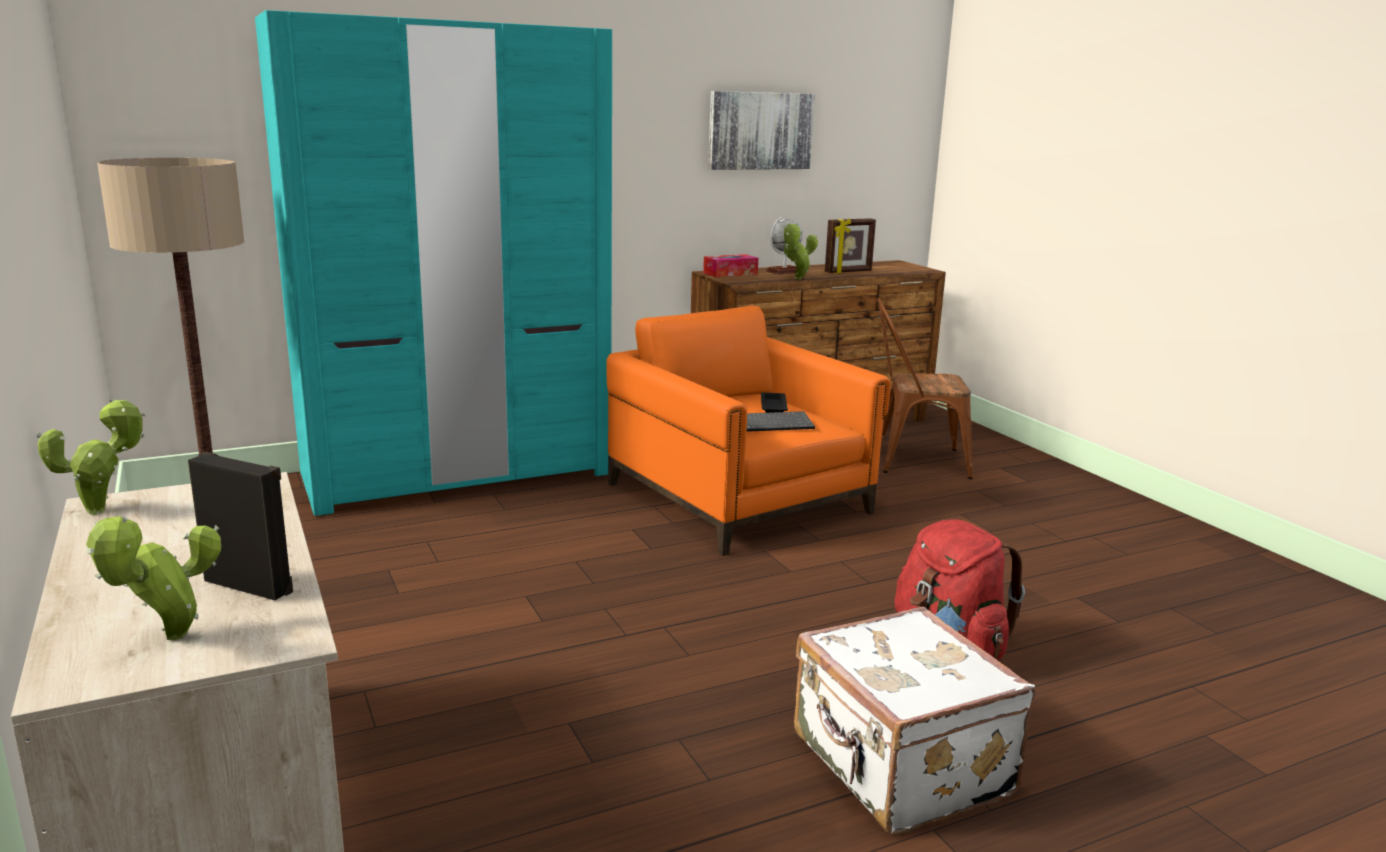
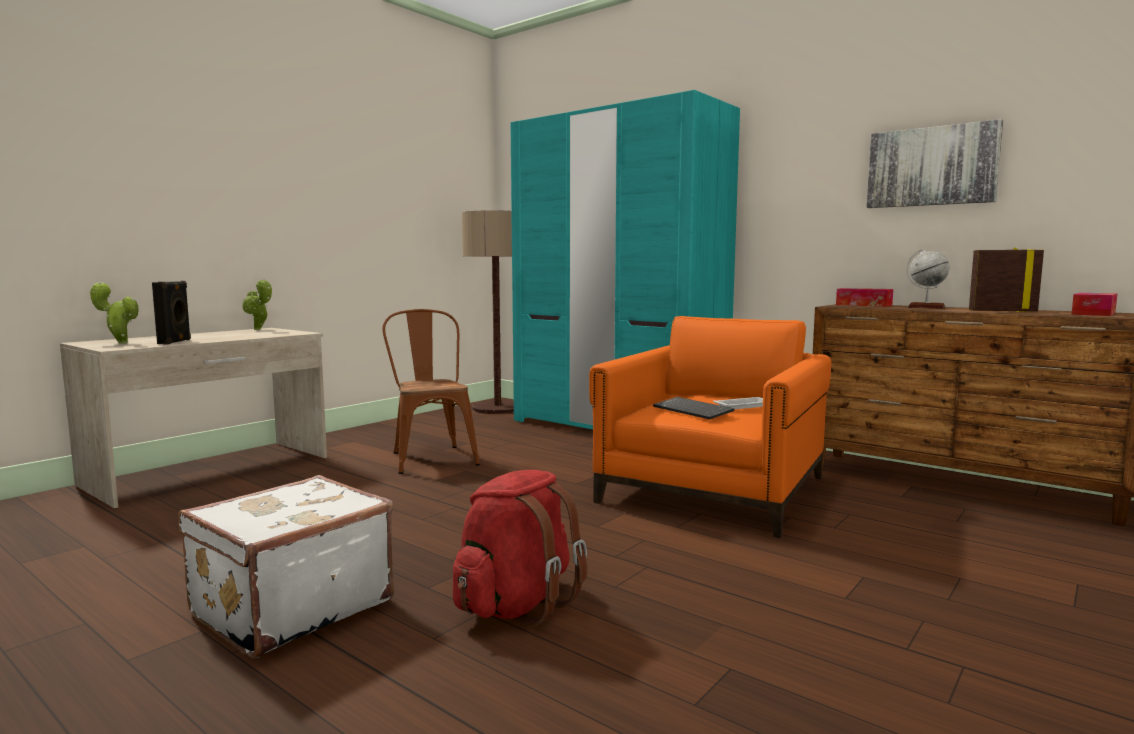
camera: 65 degrees right, 10 degrees down
(773, 406) = (744, 406): black tray -> white tray
(797, 279) = (904, 309): potted plant -> none
(848, 272) = (1002, 311): picture frame -> picture frame turned 150 degrees clockwise
(890, 266) = (1093, 313): none -> tissue box
(912, 461) = (969, 536): brown chair -> brown chair (431, 457)

